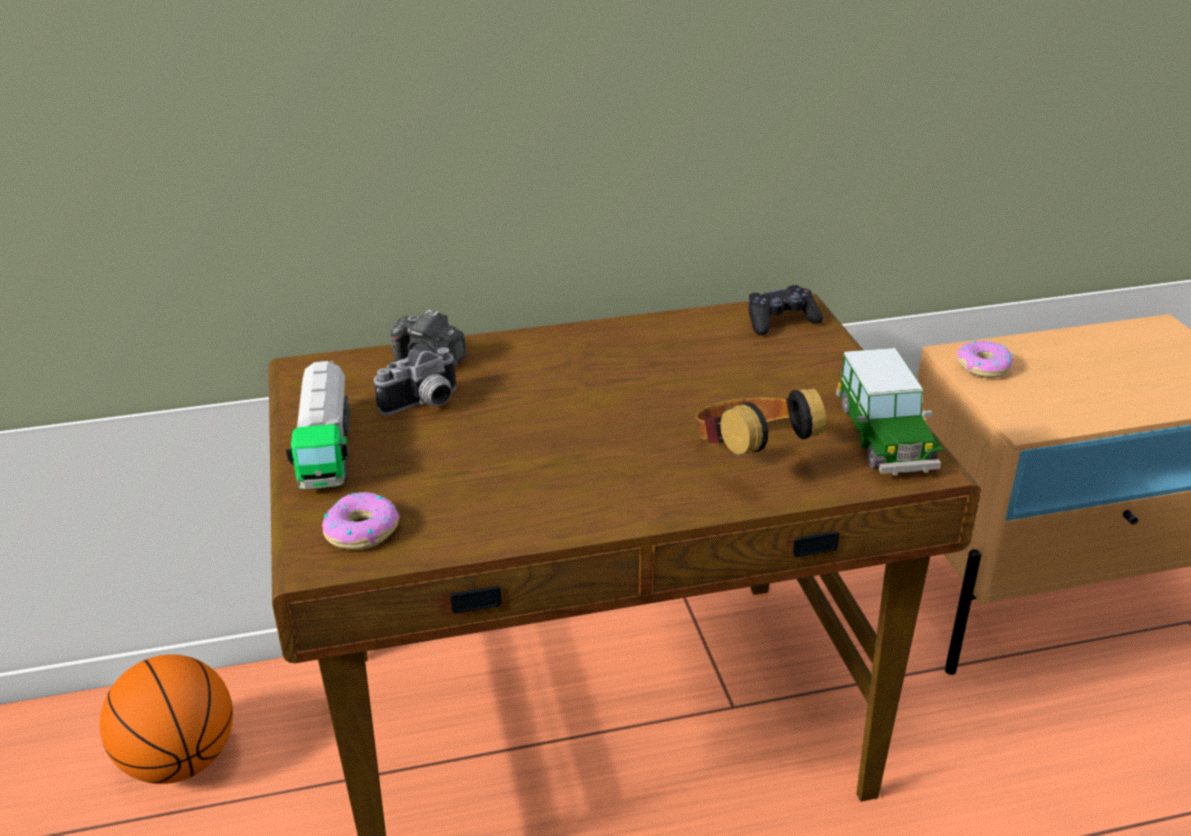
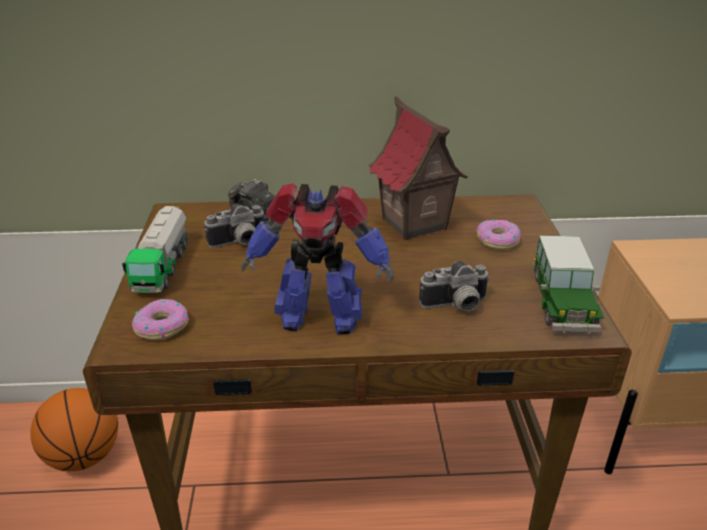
camera: 10 degrees right, 0 degrees up
(573, 492) = (319, 317): none -> toy robot
(660, 352) = (413, 224): none -> toy house
(750, 457) = (456, 306): headphones -> camera
(780, 321) = (505, 211): black game controller -> none
(983, 366) = (655, 259): donut -> donut (497, 240)

